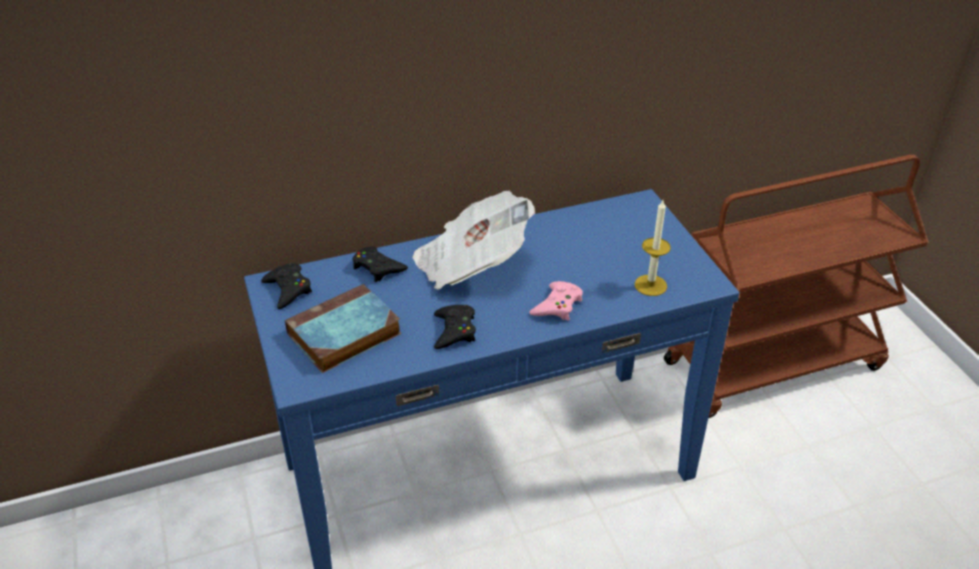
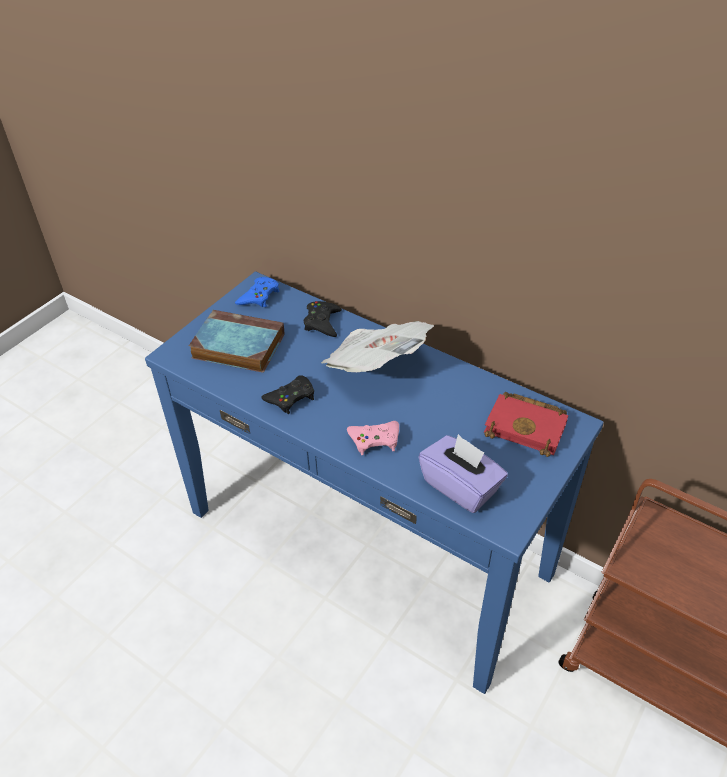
camera: 55 degrees right, 5 degrees up
(288, 289) = (259, 296): black game controller -> blue game controller
(623, 223) = (528, 427): none -> red book
(650, 285) = (461, 486): candle -> purple tissue box

